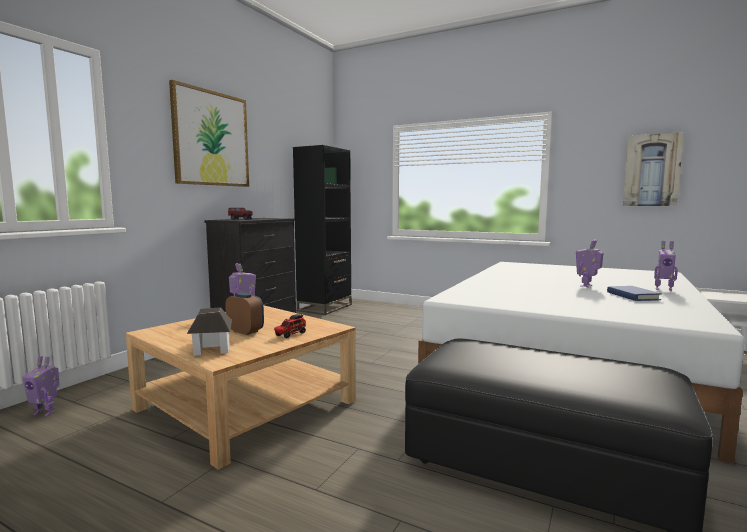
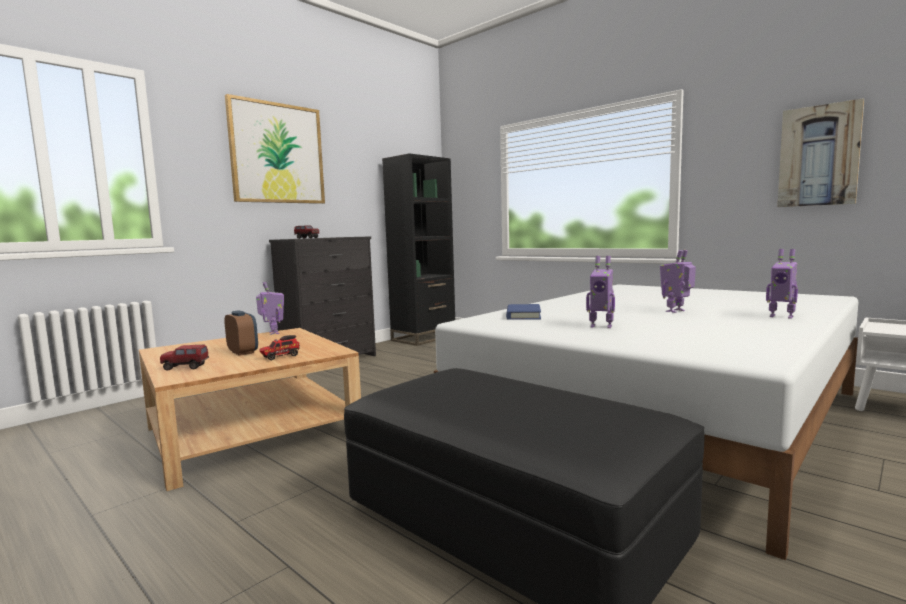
camera: 15 degrees right, 0 degrees up
(45, 412) = (78, 424): toy robot -> toy robot (601, 326)
(211, 349) = (185, 367): toy house -> toy truck
(632, 296) = (717, 323): blue book -> blue book (523, 315)

